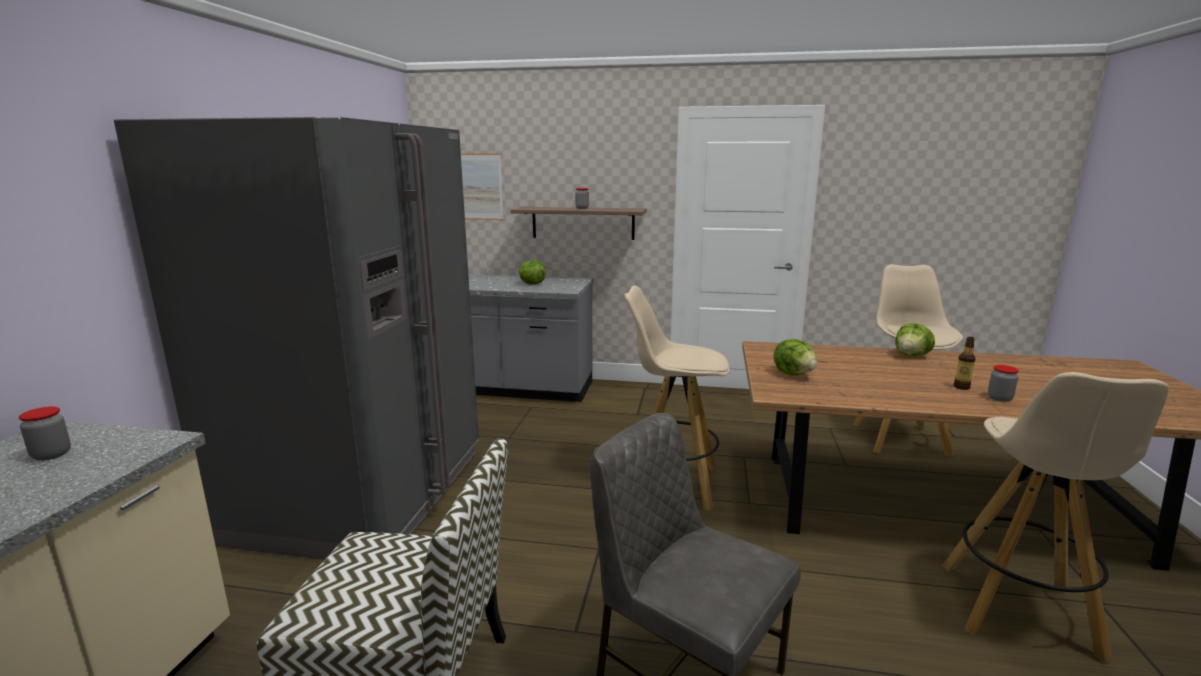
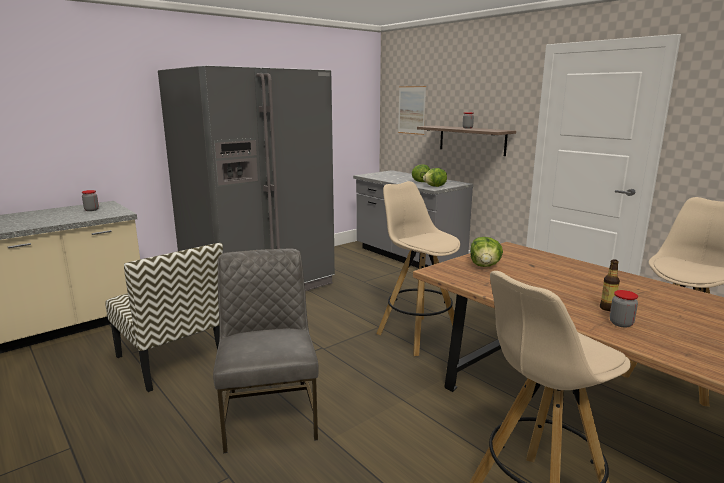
camera: 40 degrees right, 0 degrees up
(912, 356) = (630, 281): lettuce -> lettuce (435, 186)

